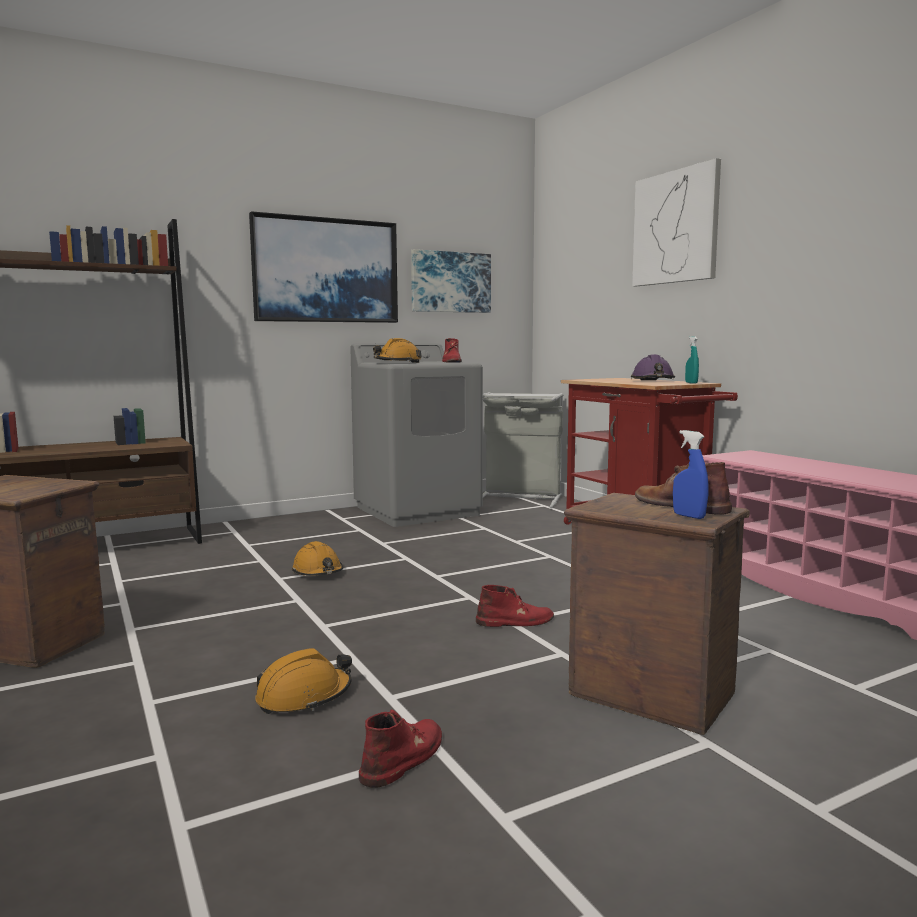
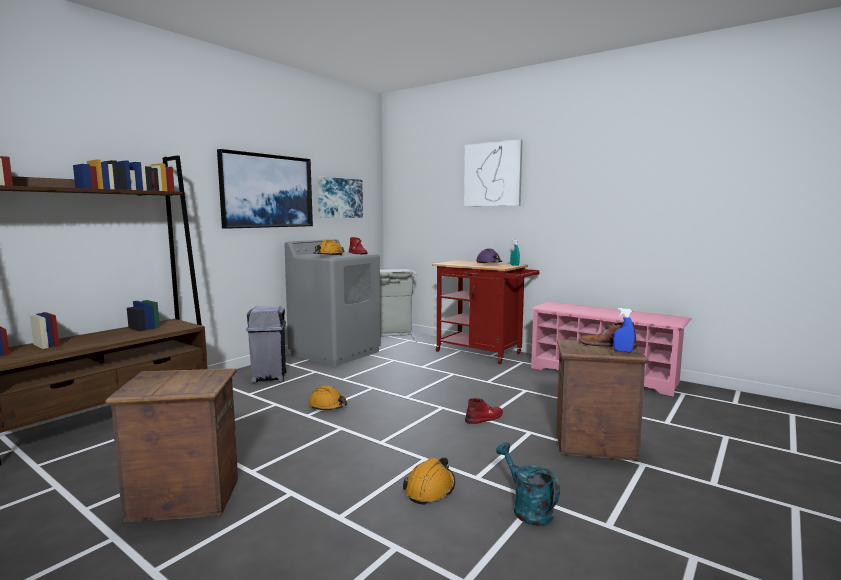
camera: 25 degrees left, 0 degrees up
(296, 529) = (269, 377): none -> grey trash can
(404, 757) = (527, 508): red boot -> turquoise watering can

